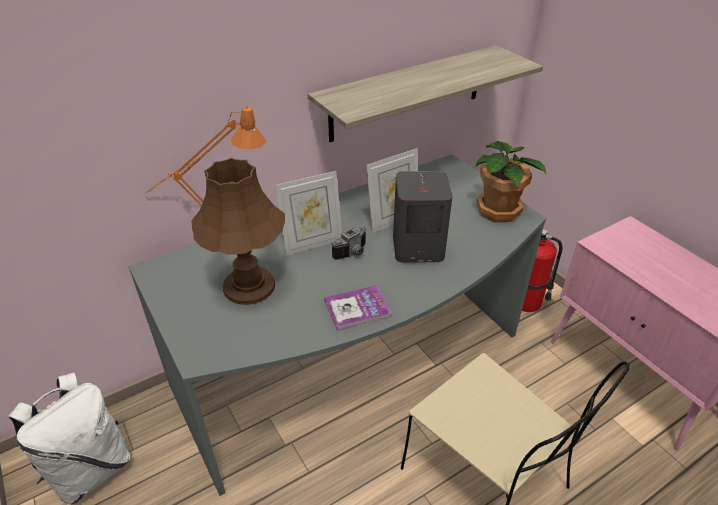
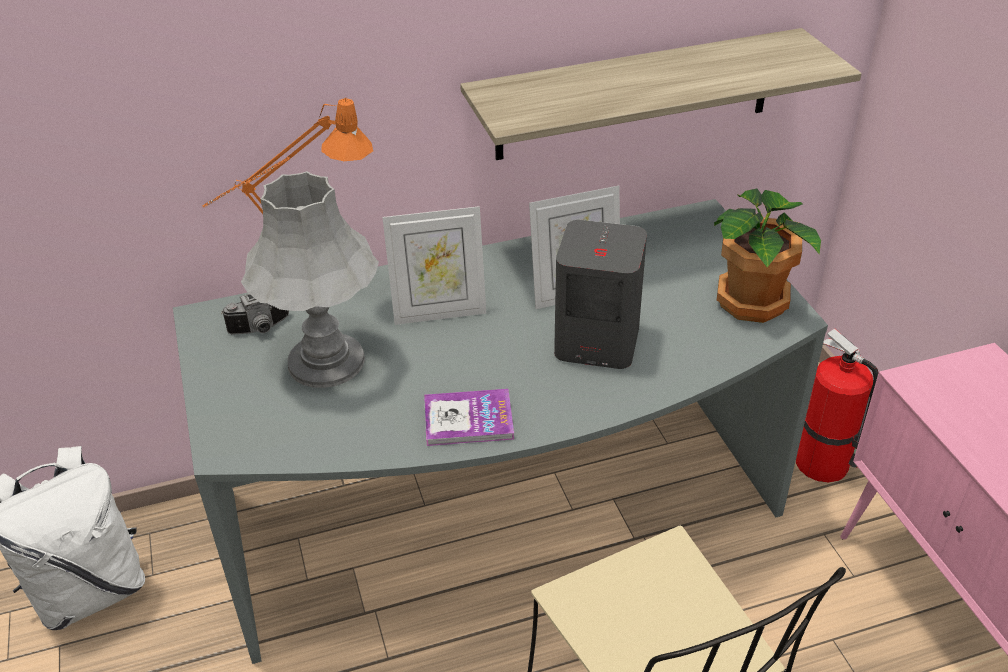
camera: 15 degrees right, 0 degrees up
(249, 286) = (326, 362): brown table lamp -> grey table lamp
(353, 253) = (494, 336): camera -> camera (261, 329)

